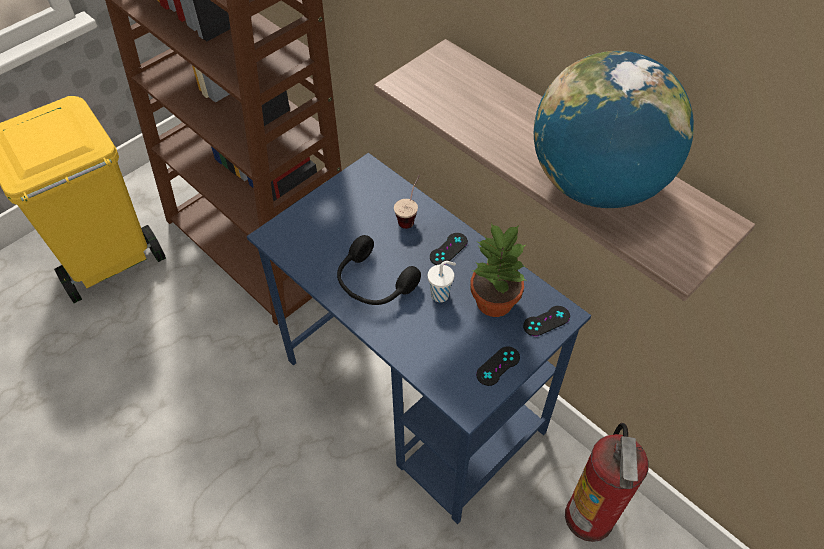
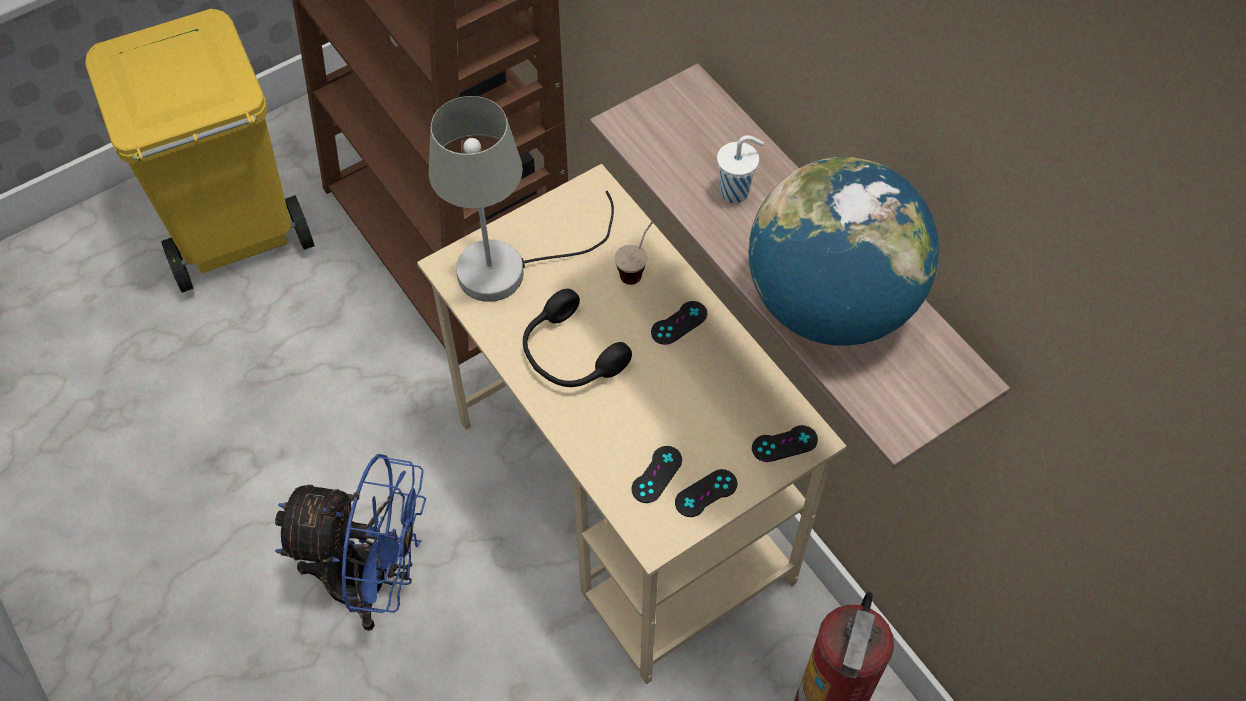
camera: 10 degrees right, 5 degrees up
(244, 484) = (374, 581): none -> blue fan
(317, 228) = (510, 266): none -> grey table lamp
(415, 397) = (625, 502): blue desk -> beige desk
(441, 295) = (654, 385): white cup -> white cup (736, 192)
(458, 358) = (656, 474): none -> black game controller
(495, 300) = (723, 405): potted plant -> none

